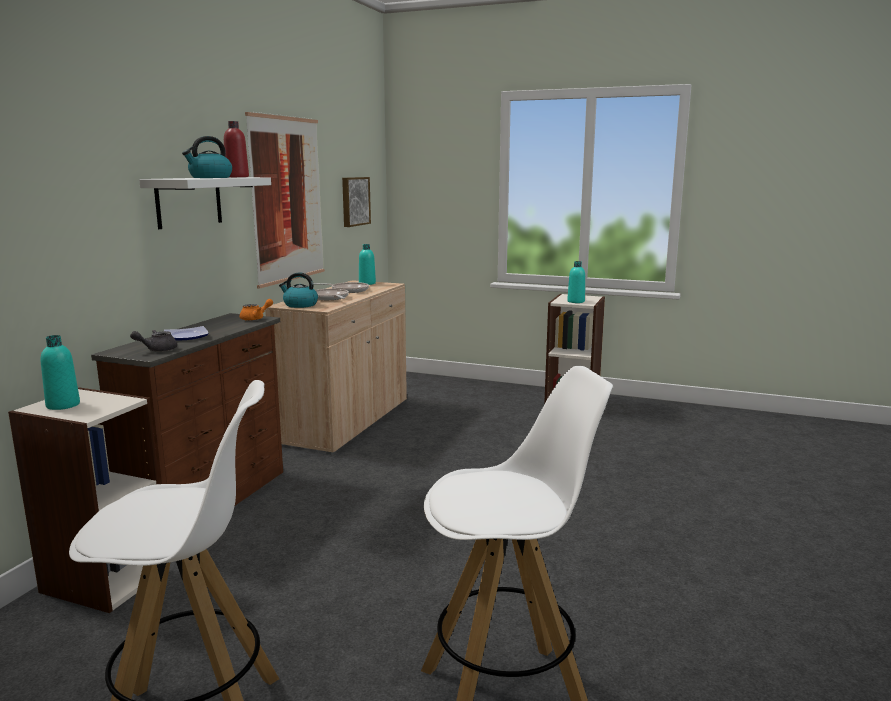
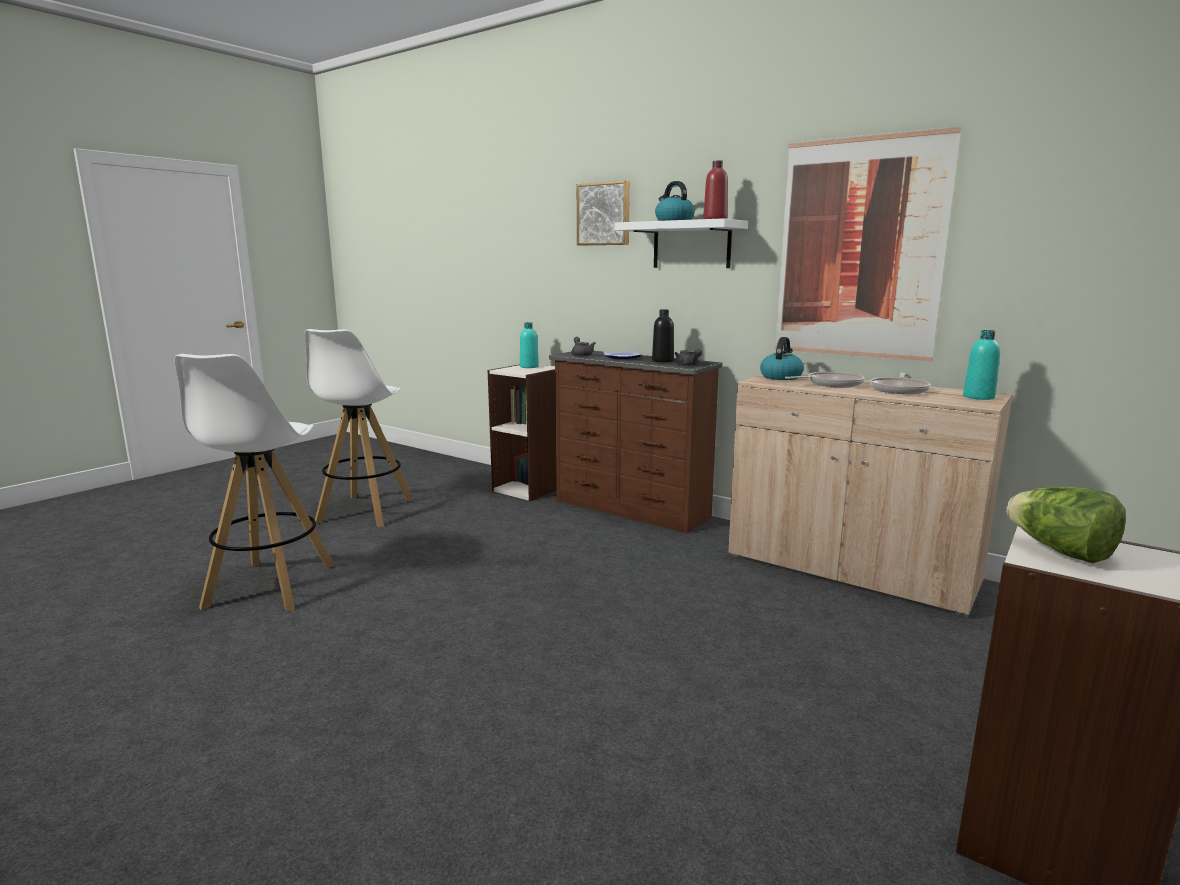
camera: 105 degrees right, 0 degrees up
(219, 325) = (662, 360): none -> black bottle
(255, 318) = (688, 365): orange teapot -> grey teapot
(354, 201) = (1081, 260): picture -> picture (604, 214)
(576, 301) = (1060, 552): turquoise bottle -> lettuce

